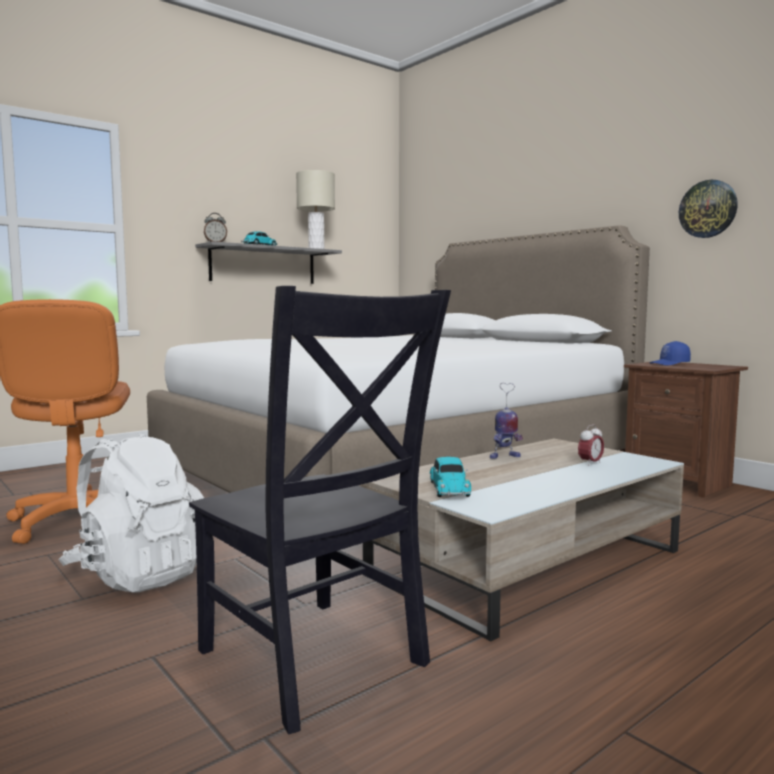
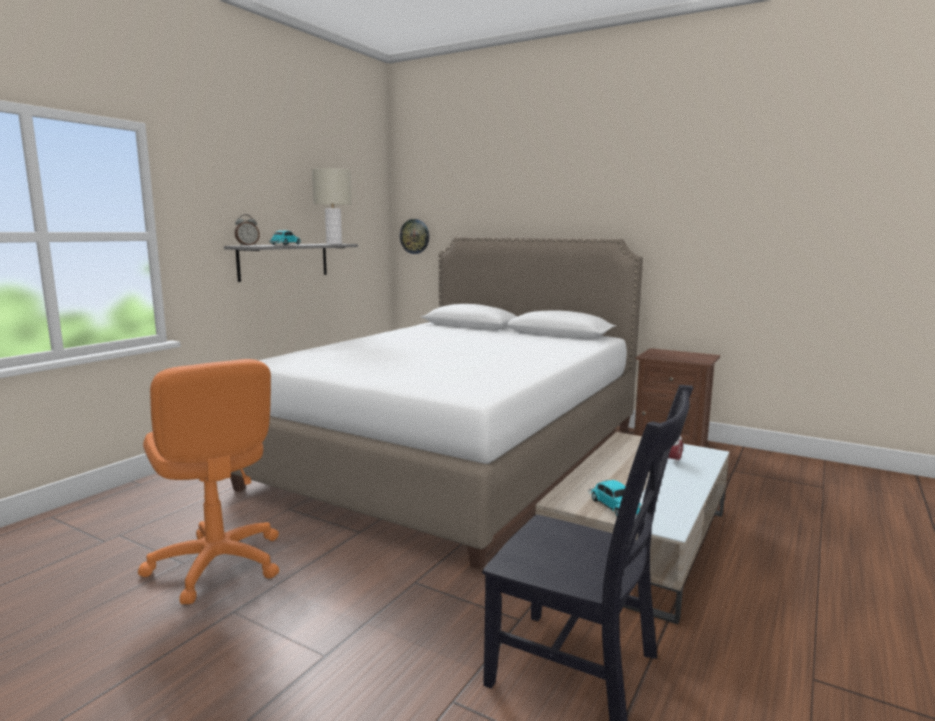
camera: 20 degrees left, 5 degrees up
(138, 574) = (348, 617): white backpack -> none
(504, 457) = (608, 461): toy robot -> none
(670, 364) = (666, 354): blue cap -> none
(708, 209) = (690, 231): wall clock -> wall clock (415, 236)

